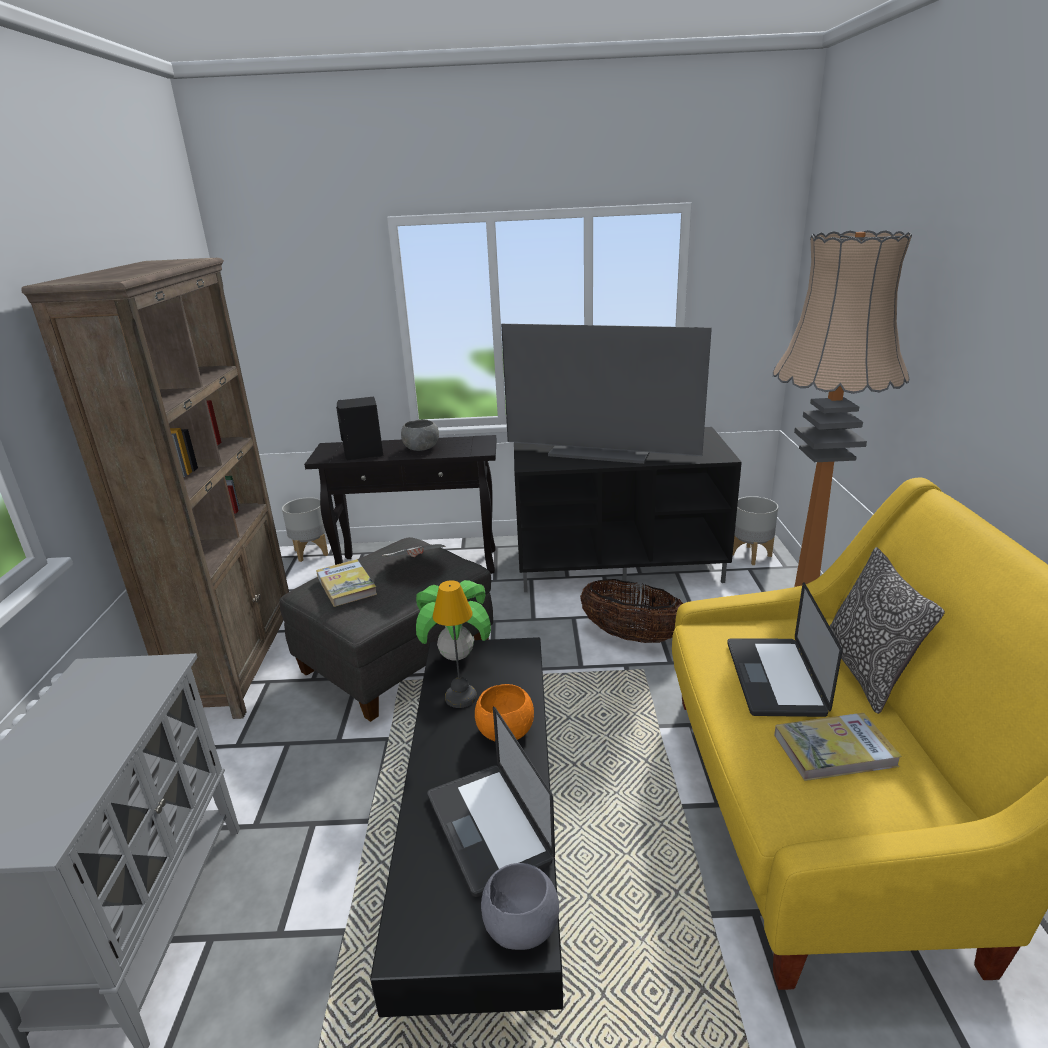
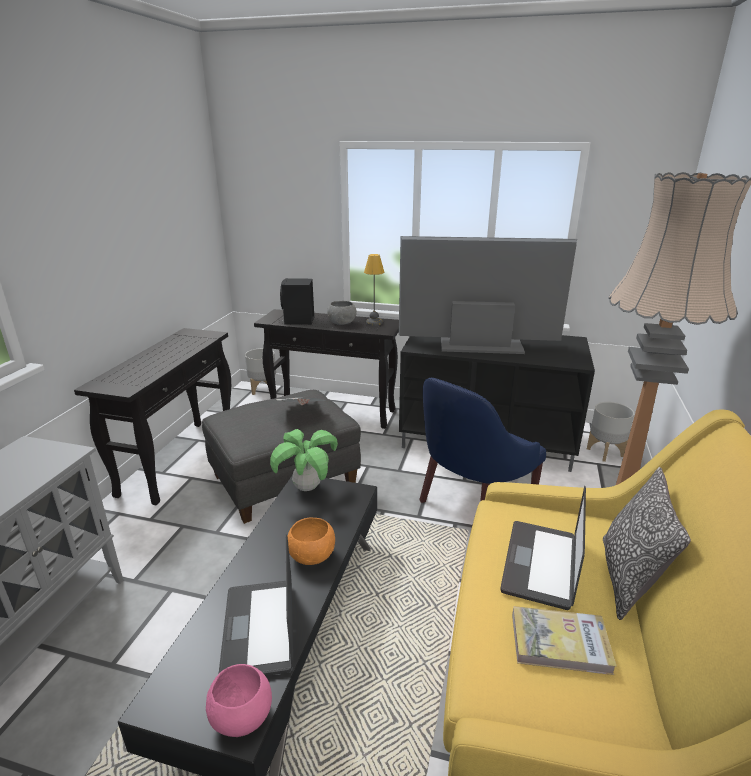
camera: 15 degrees right, 0 degrees up
(239, 661) = (180, 459): brown bookcase -> black console table
(346, 585) = (248, 418): book -> none
(462, 696) = (294, 520): table lamp -> table lamp (374, 323)
(520, 925) = (242, 714): grey bowl -> pink bowl
(601, 451) = (479, 345): television -> television turned 150 degrees clockwise
(631, 636) = (470, 500): basket -> blue armchair

